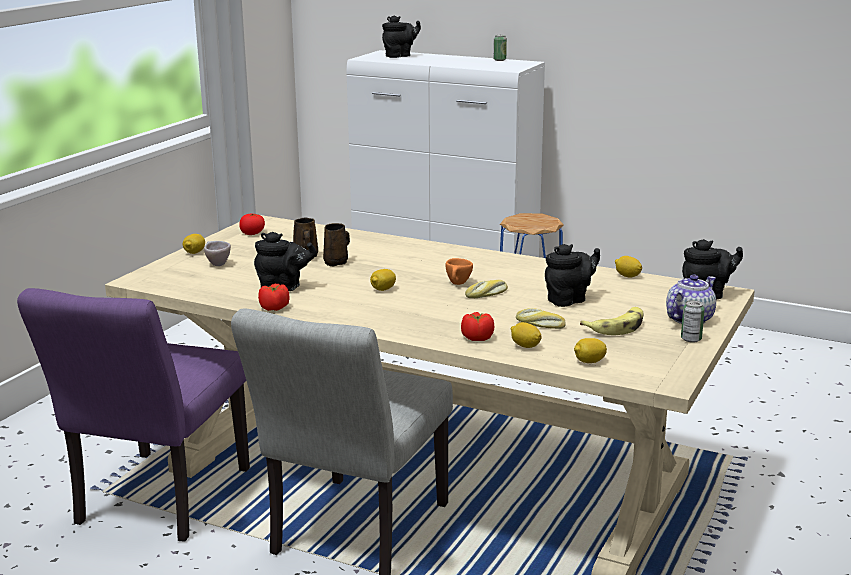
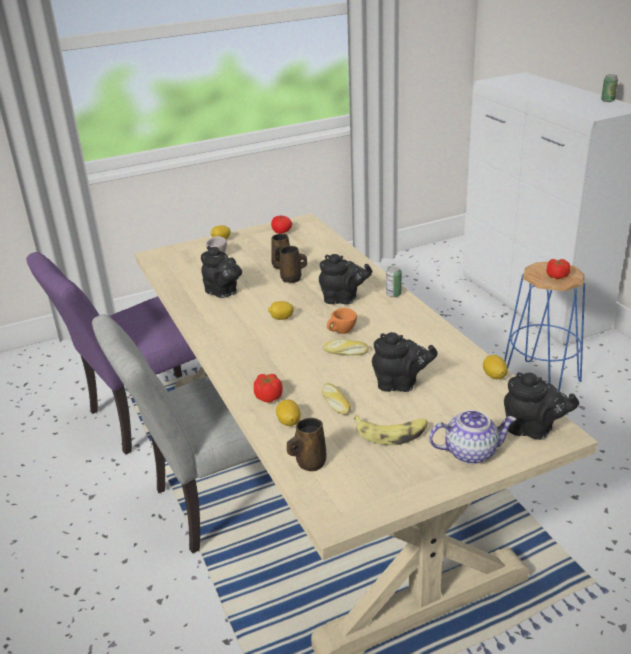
camera: 40 degrees right, 10 degrees up
(274, 308) = (189, 310): tomato -> tomato (557, 276)
(400, 56) = (526, 82): black teapot -> black teapot (343, 299)
(589, 362) = (309, 463): lemon -> brown mug
(691, 339) = (434, 478): can -> can (393, 294)

